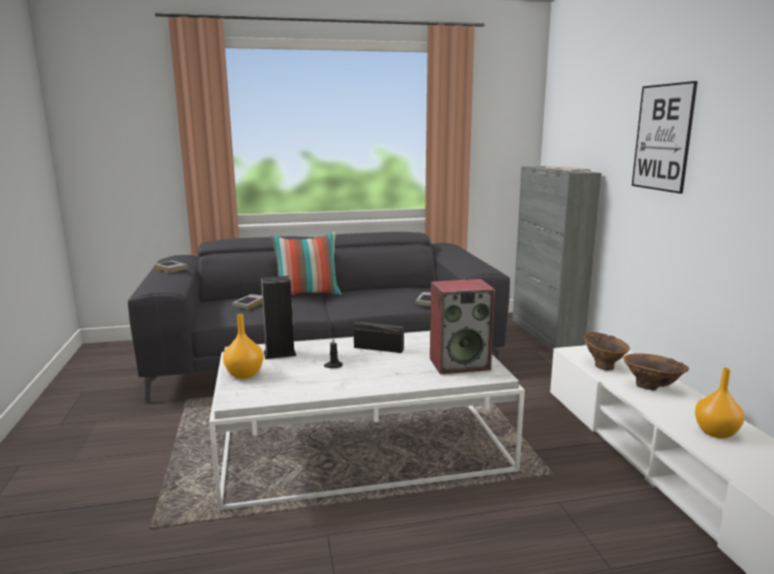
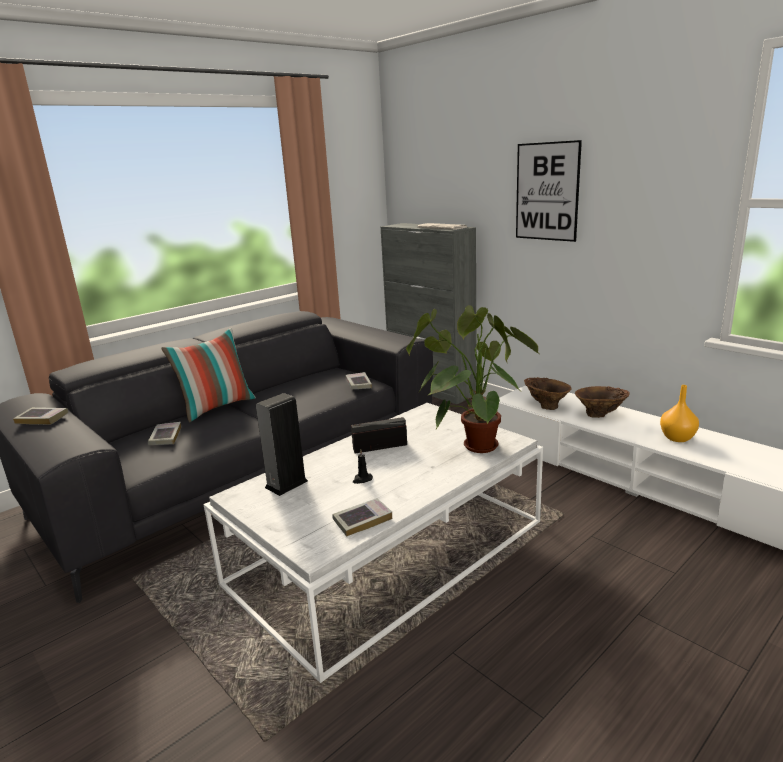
camera: 30 degrees left, 5 degrees up
(244, 374) = (282, 521): orange vase -> none
(293, 391) = (362, 520): none -> book
(460, 363) = (472, 439): speaker -> potted plant

